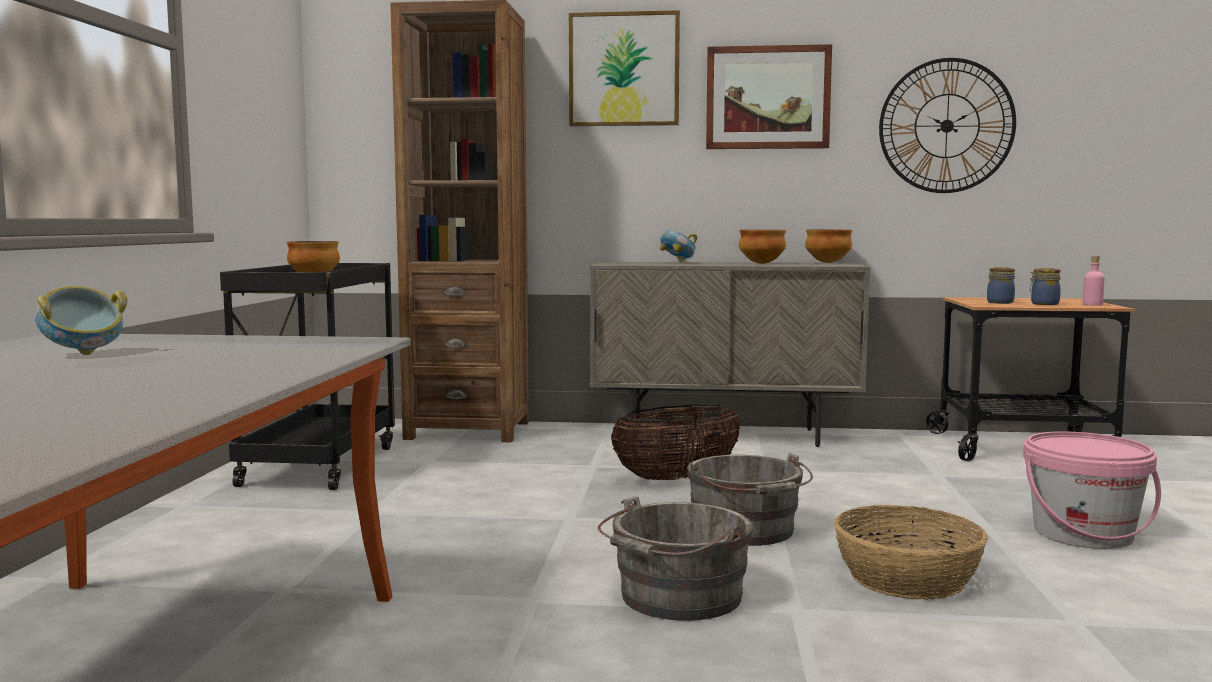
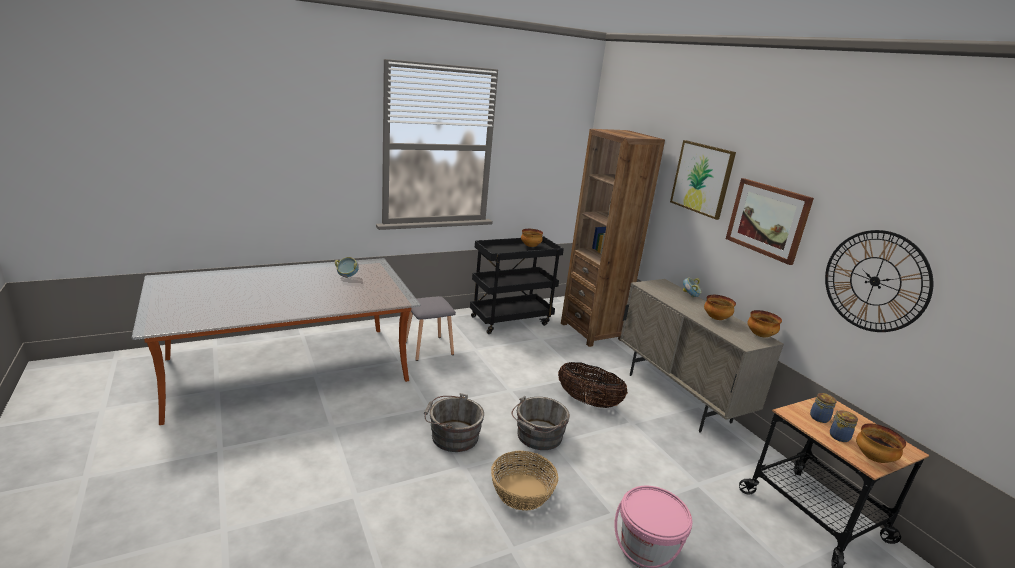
camera: 55 degrees right, 15 degrees up
(286, 549) = (429, 348): none -> grey stool
(1092, 304) = (873, 458): pink bottle -> bowl

